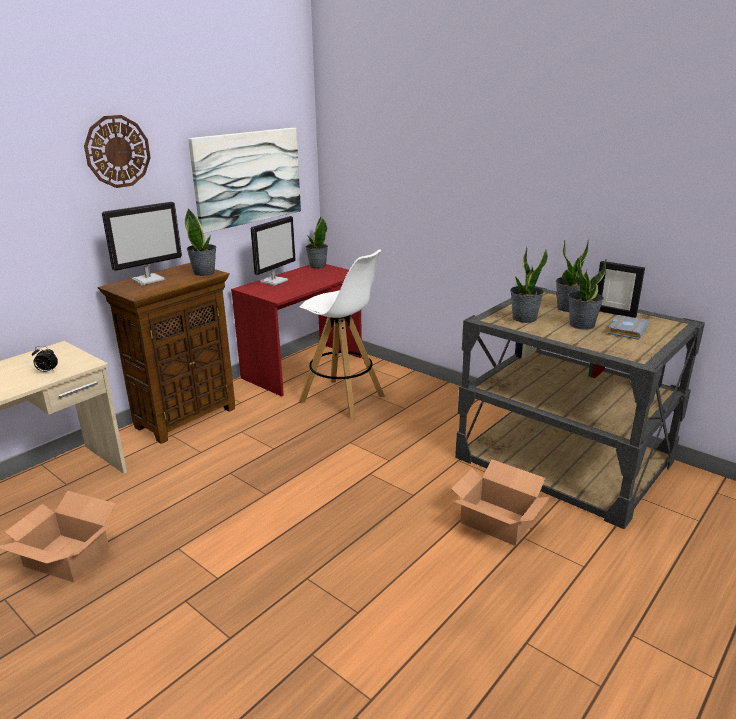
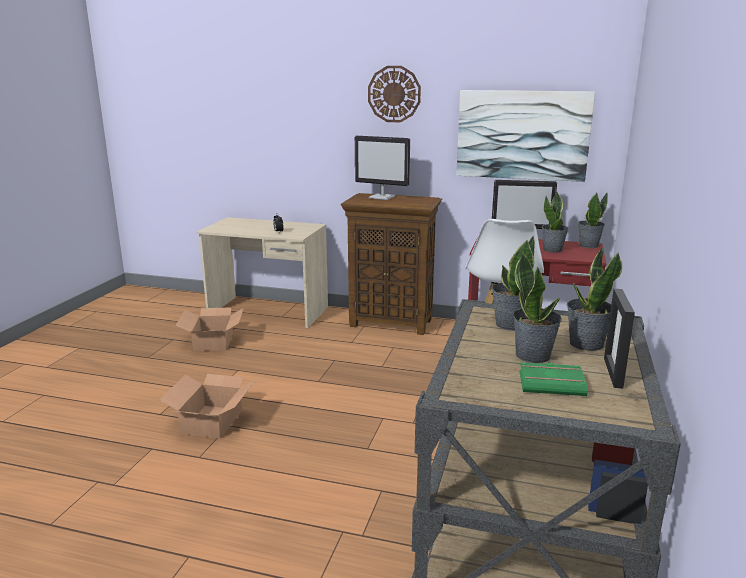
camera: 65 degrees right, 5 degrees down
(204, 272) = (418, 203): potted plant -> potted plant (552, 250)
(497, 521) = (360, 508): cardboard box -> cardboard box (213, 421)
(626, 330) = (552, 383): grey book -> green book

